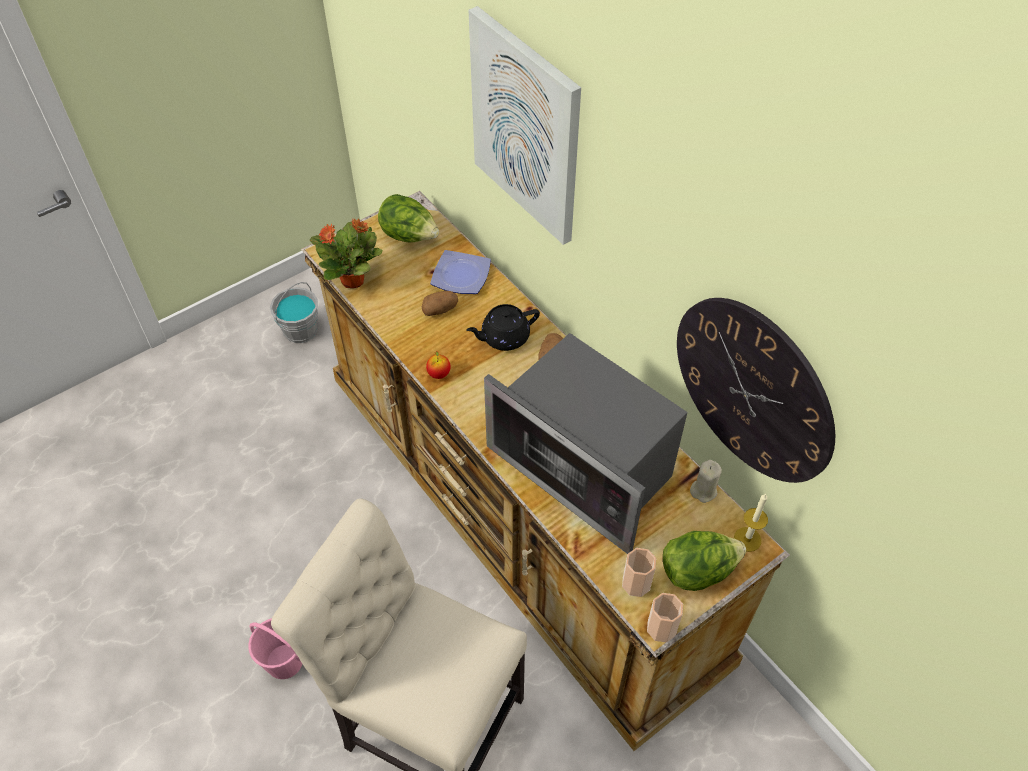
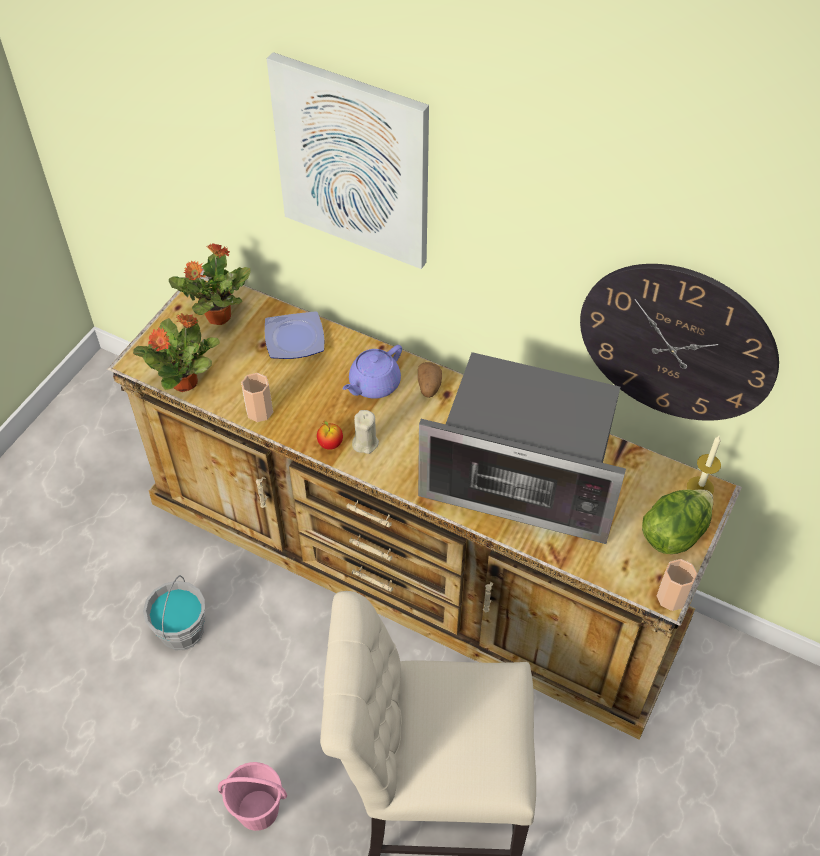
camera: 25 degrees left, 0 degrees up
(300, 330) = (84, 466): grey bucket -> grey bucket (182, 631)
(409, 236) = (217, 317): lettuce -> potted plant
(440, 310) = (294, 380): potato -> none
(504, 337) = (373, 384): black teapot -> purple teapot
(636, 583) = (627, 567): cup -> cup (259, 411)
(703, 490) = (639, 459): beige candle -> beige candle (365, 443)

